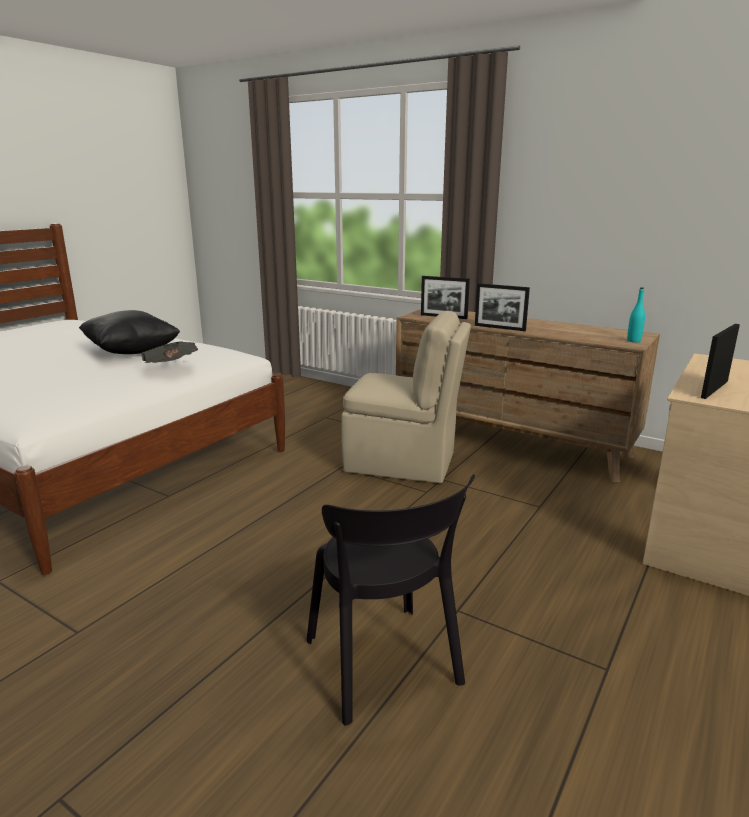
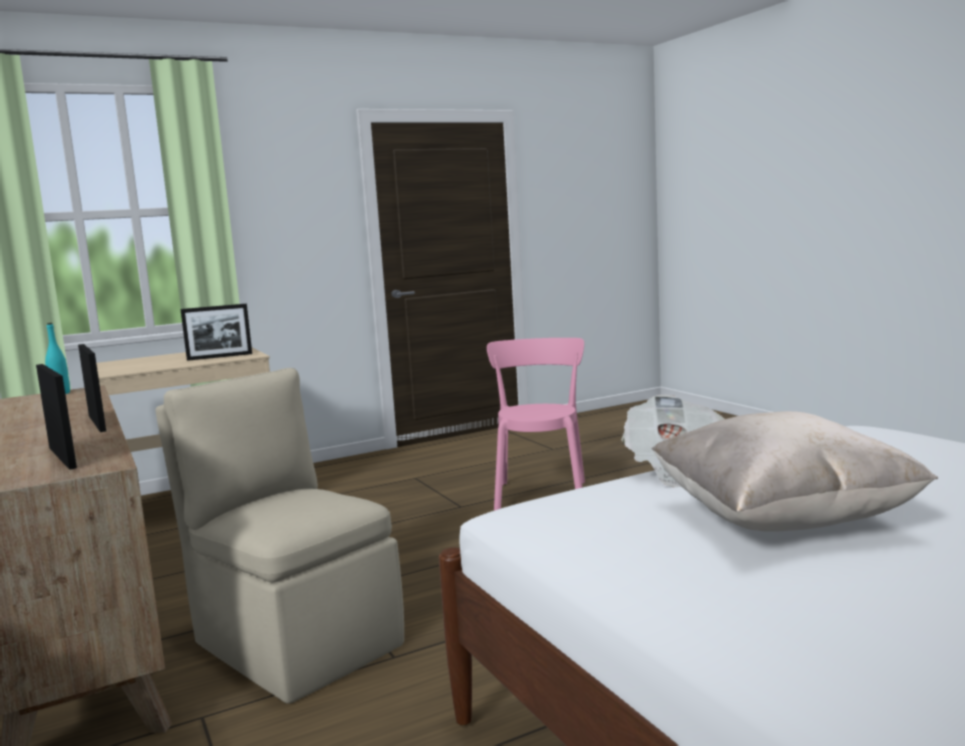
camera: 150 degrees left, 10 degrees down
(132, 352) = (781, 520): black pillow -> beige pillow
(384, 666) = (541, 494): black chair -> pink chair

